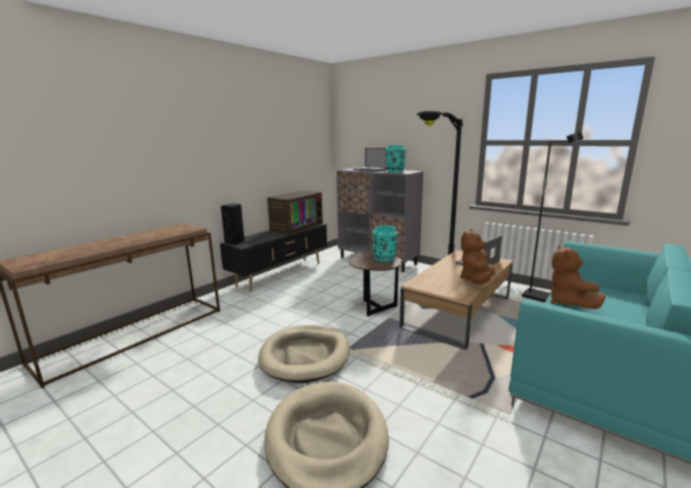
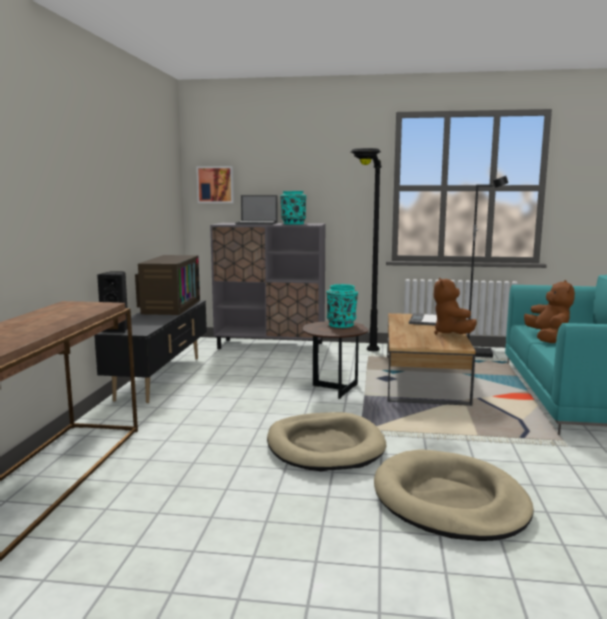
camera: 30 degrees left, 5 degrees down
(352, 139) = (215, 184): none -> picture
(568, 303) = (548, 339): brown plush toy -> brown plush toy turned 150 degrees counterclockwise

